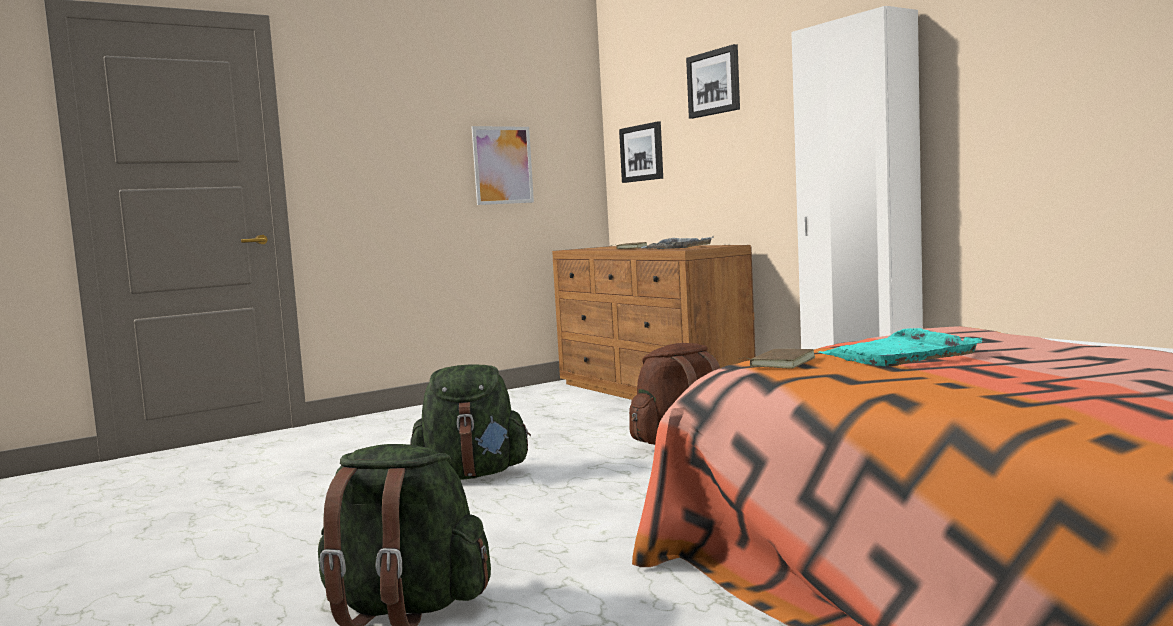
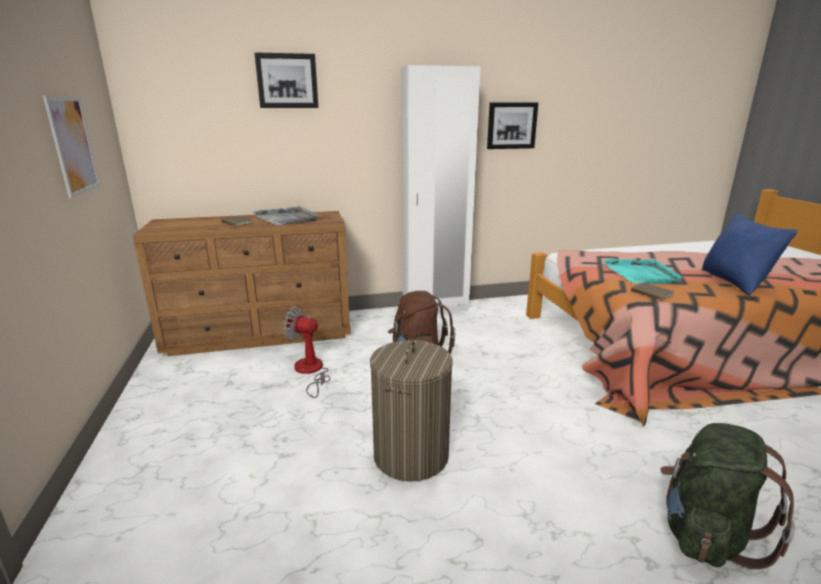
camera: 70 degrees left, 15 degrees up
(472, 474) = (411, 455): green backpack -> laundry basket
(592, 419) = (310, 372): none -> fan
(642, 153) = (188, 131): picture -> picture (511, 125)
(993, 388) = (734, 282): none -> blue pillow

